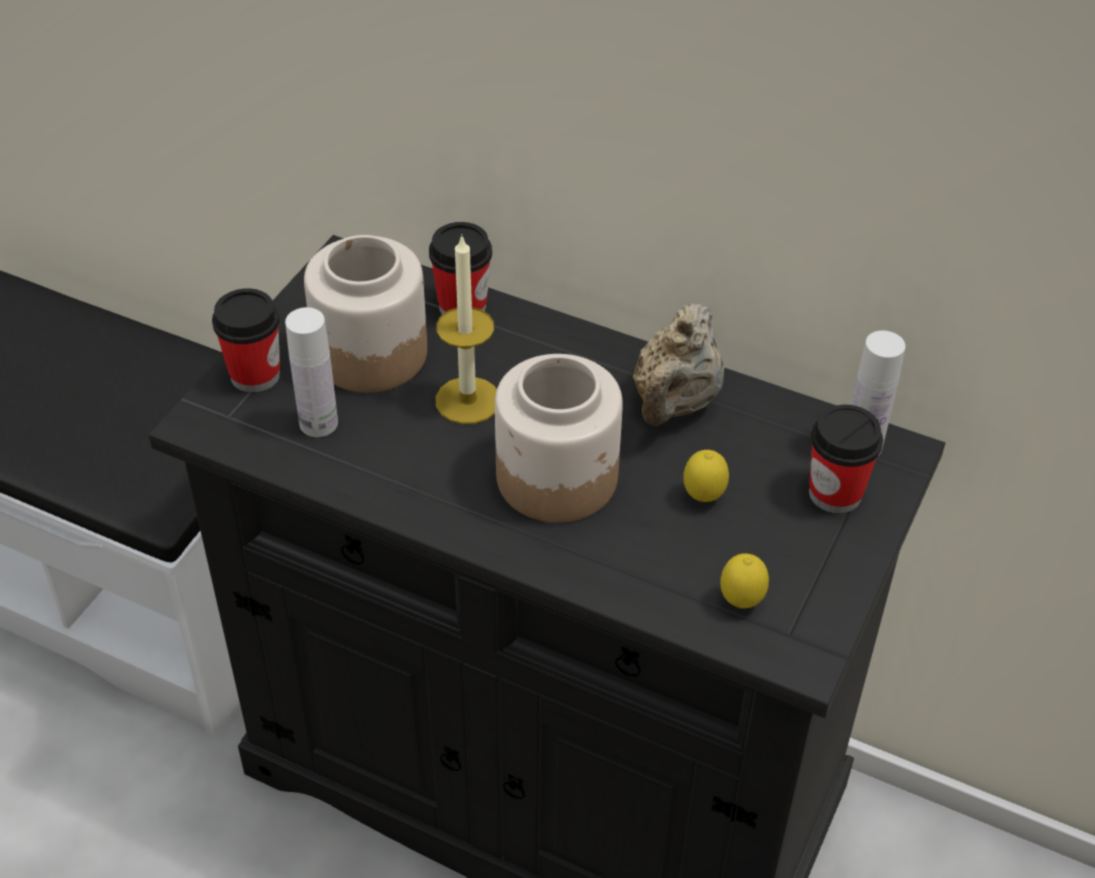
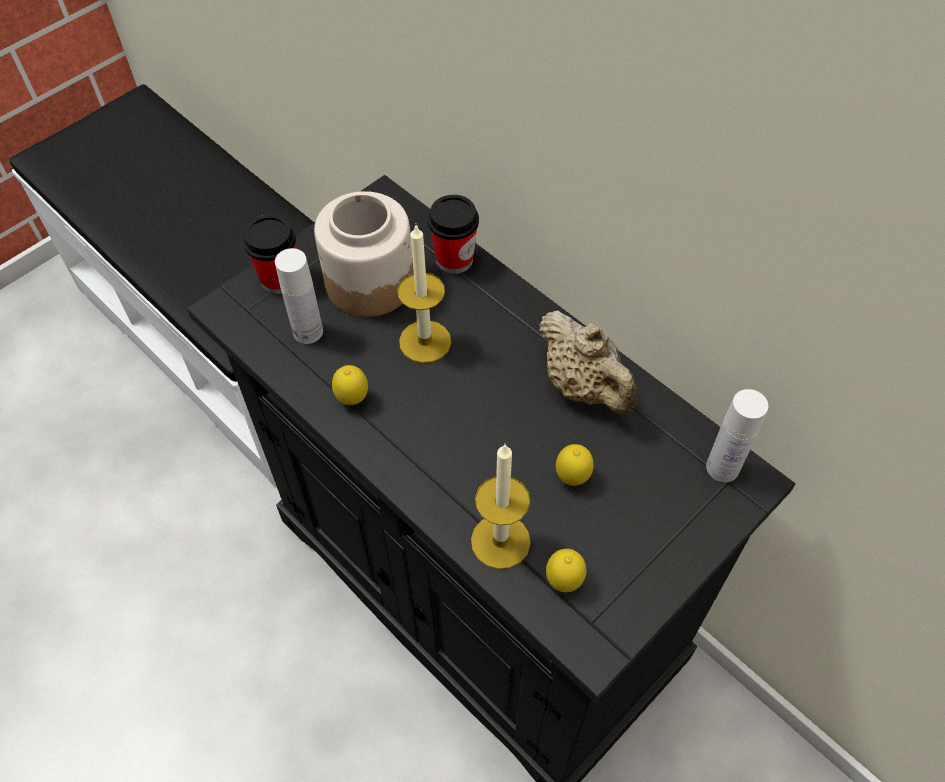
camera: 20 degrees right, 10 degrees up
(408, 481) = (352, 399): none -> lemon
(558, 478) = (466, 428): jar -> none
(651, 581) = (500, 541): none -> candle
(675, 403) = (584, 386): beige teapot -> beige teapot turned 75 degrees counterclockwise
(835, 493) = (681, 505): cup -> none

